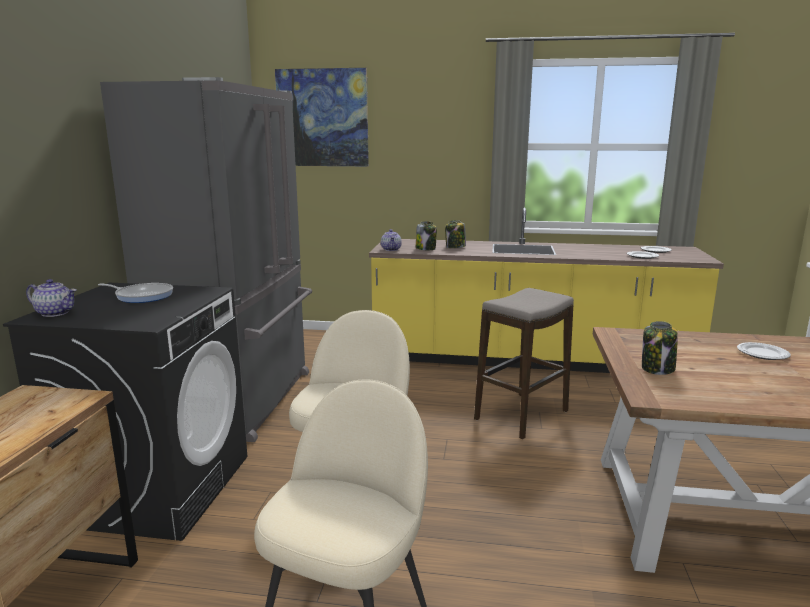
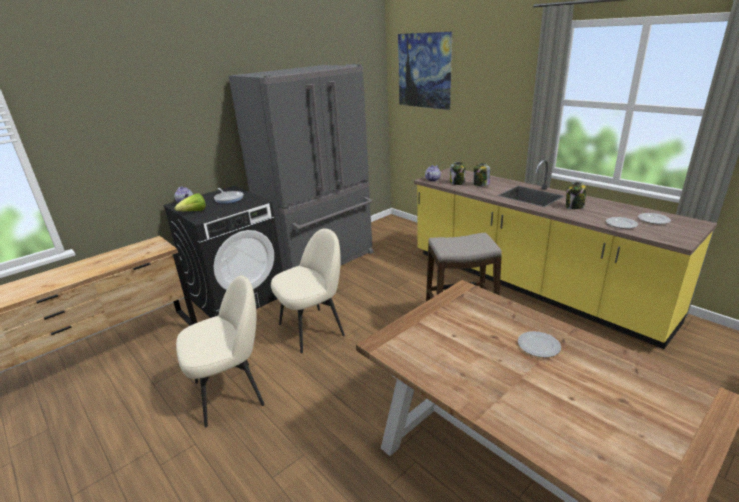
camera: 40 degrees right, 10 degrees up
(111, 320) = (194, 212): none -> lettuce
(657, 369) = (429, 327): jar -> jar (574, 207)

